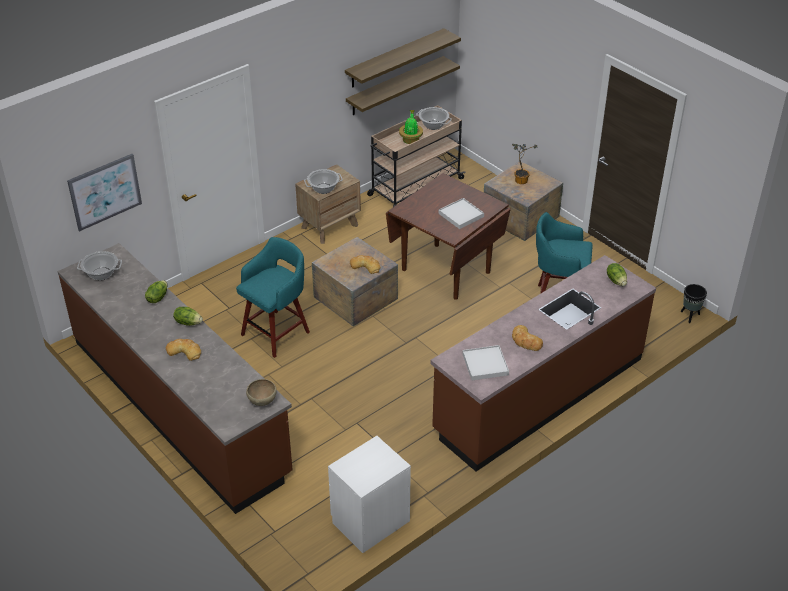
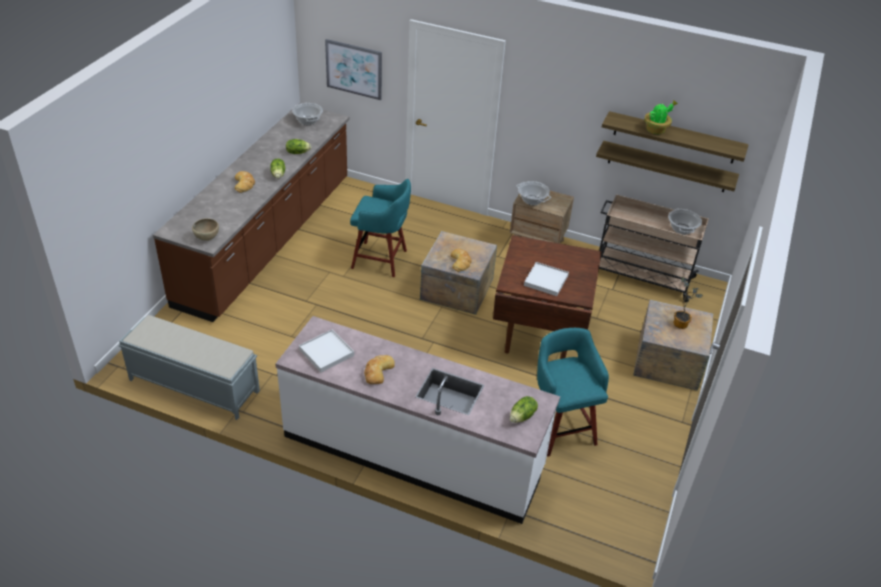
camera: 60 degrees right, 0 degrees up
(370, 521) = (193, 385): white nightstand -> grey bench
(411, 139) = (644, 222): potted plant -> potted plant (656, 130)
(538, 394) = (413, 452): brown counter -> white counter
(690, 316) = (628, 553): black planter -> none

